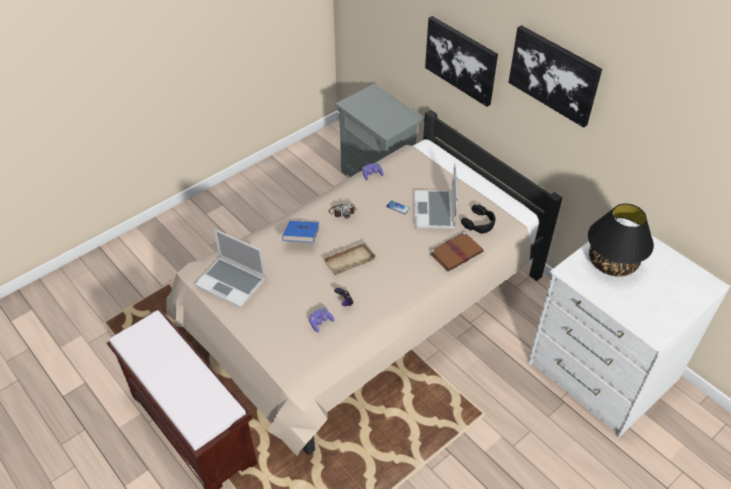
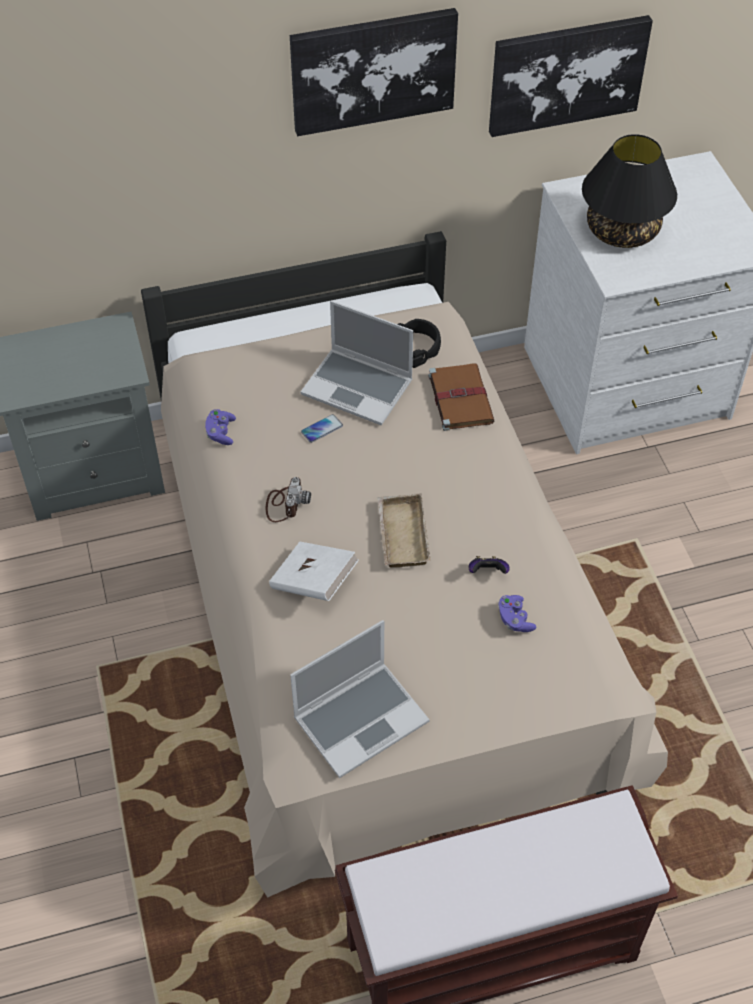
camera: 65 degrees left, 5 degrees up
(301, 238) = (314, 582): blue book -> white book
(461, 60) = (178, 167): picture -> picture (567, 74)

